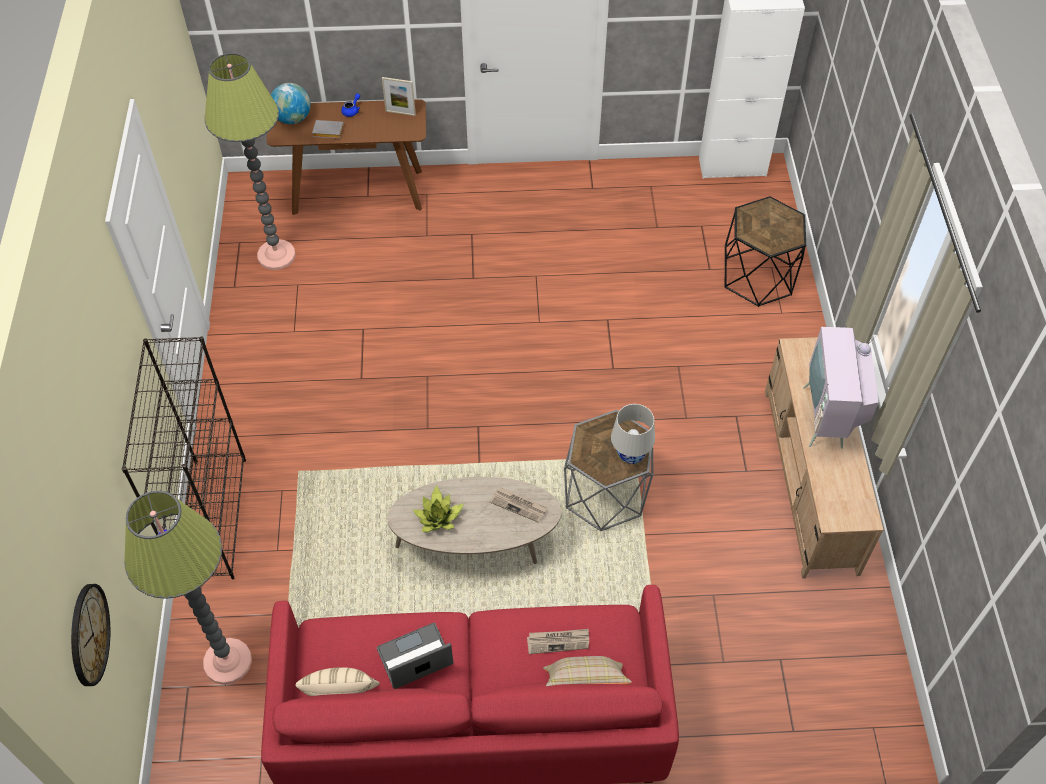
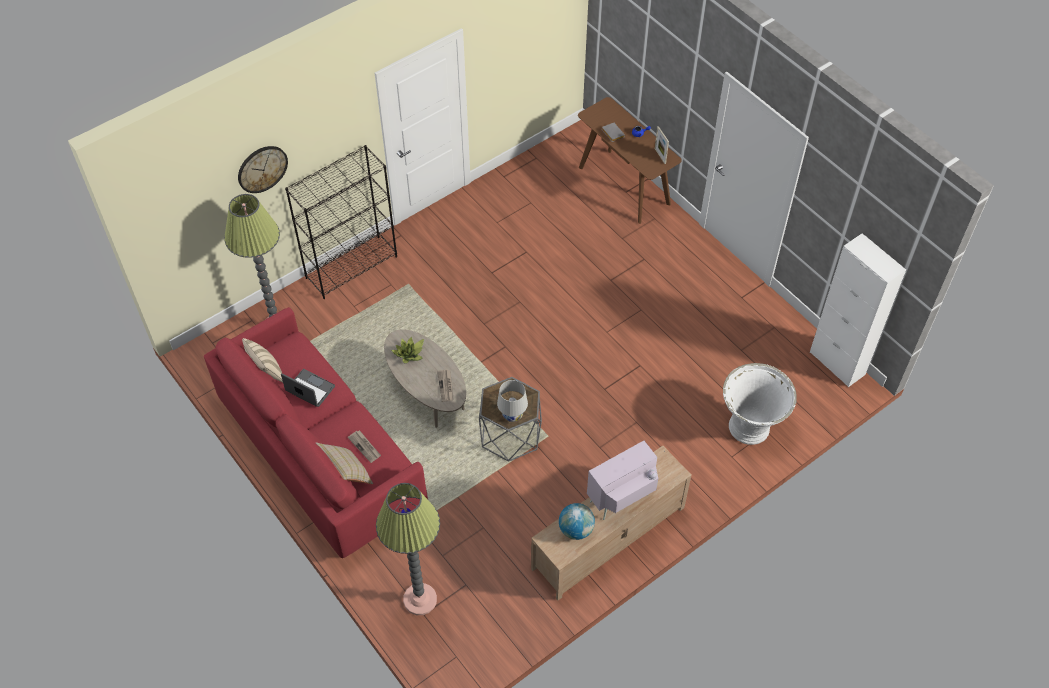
camera: 55 degrees right, 0 degrees up
(88, 634) = (192, 234): wall clock -> wall clock (262, 169)
(276, 255) = (542, 180): floor lamp -> floor lamp (420, 599)
(293, 118) = (607, 112): globe -> globe (576, 529)
(757, 277) = (750, 427): black side table -> white planter

